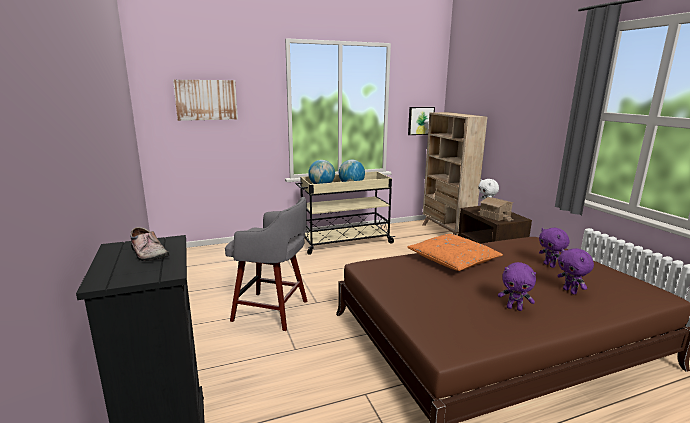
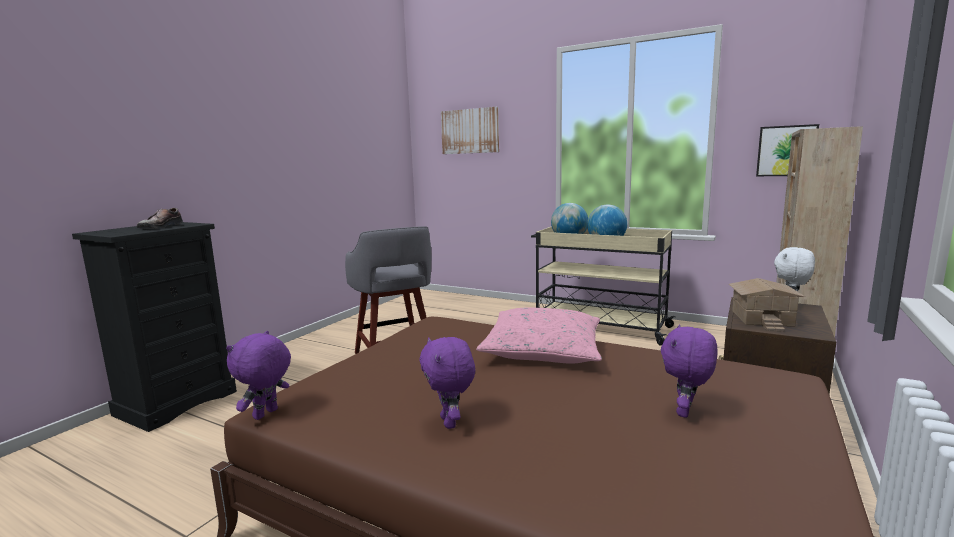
camera: 50 degrees right, 5 degrees down
(453, 260) = (543, 350): orange pillow -> pink pillow
(570, 291) = (596, 452): purple plush toy -> purple plush toy (266, 414)

